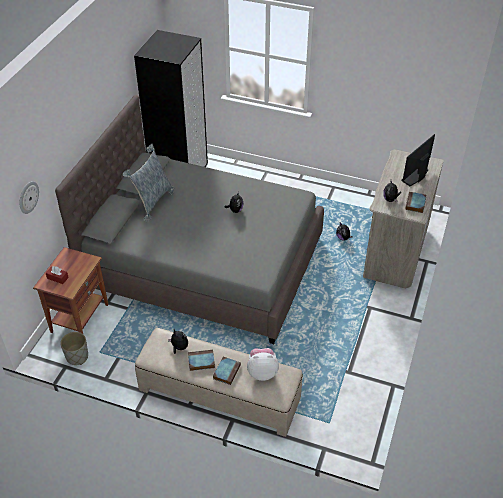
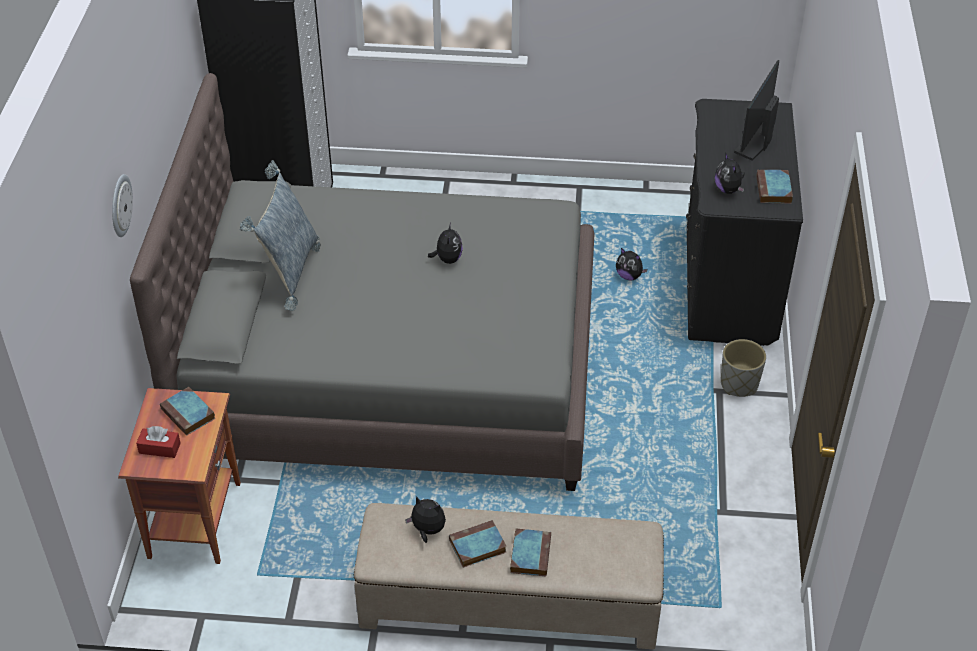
camera: 15 degrees left, 0 degrees up
(28, 197) = (94, 301): wall clock -> wall clock (120, 205)
(77, 357) = (217, 593): grey planter -> grey planter (739, 384)
(78, 264) = (189, 414): none -> book
(262, 372) = (593, 541): plush toy -> none
(394, 252) = (727, 284): beige dresser -> black dresser

